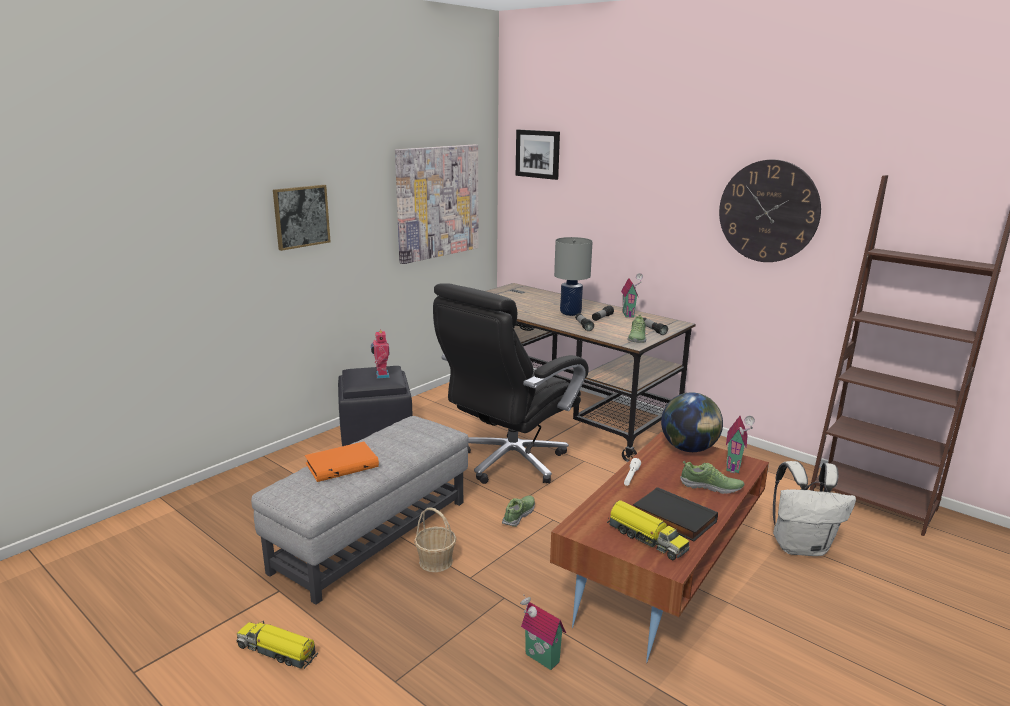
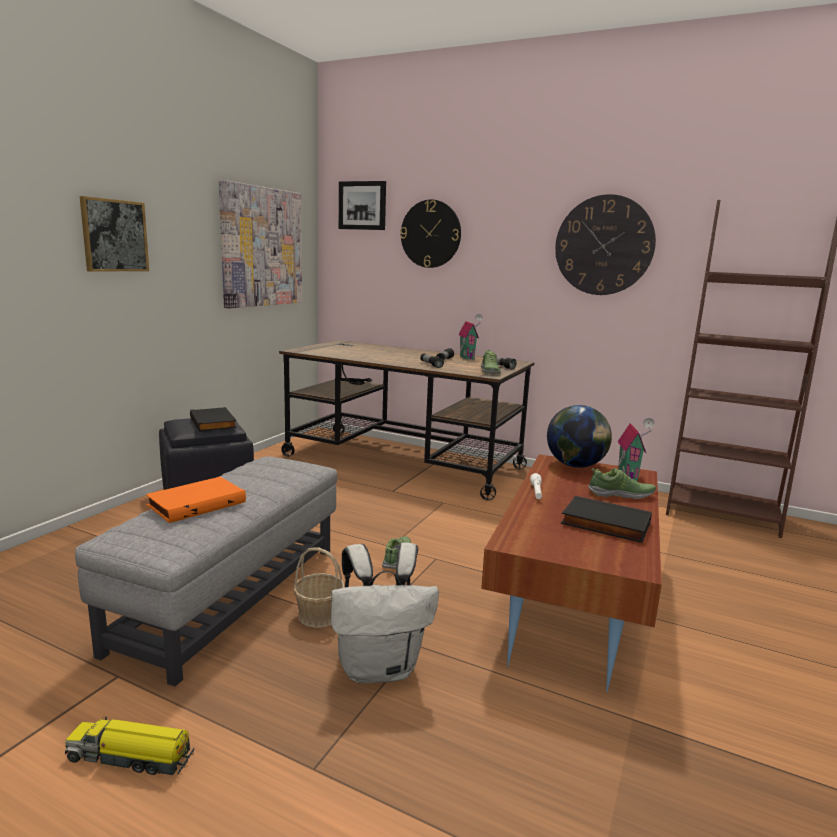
camera: 15 degrees left, 5 degrees down
(381, 375) = (214, 423): toy robot -> black book
(508, 464) = (366, 512): black office chair -> none
(540, 659) = (487, 708): toy house -> none
(570, 314) = (411, 358): grey table lamp -> none
(600, 186) = (430, 234): none -> wall clock
(646, 538) = (591, 545): toy truck -> none
(801, 546) = (687, 558): white backpack -> white backpack (380, 667)

